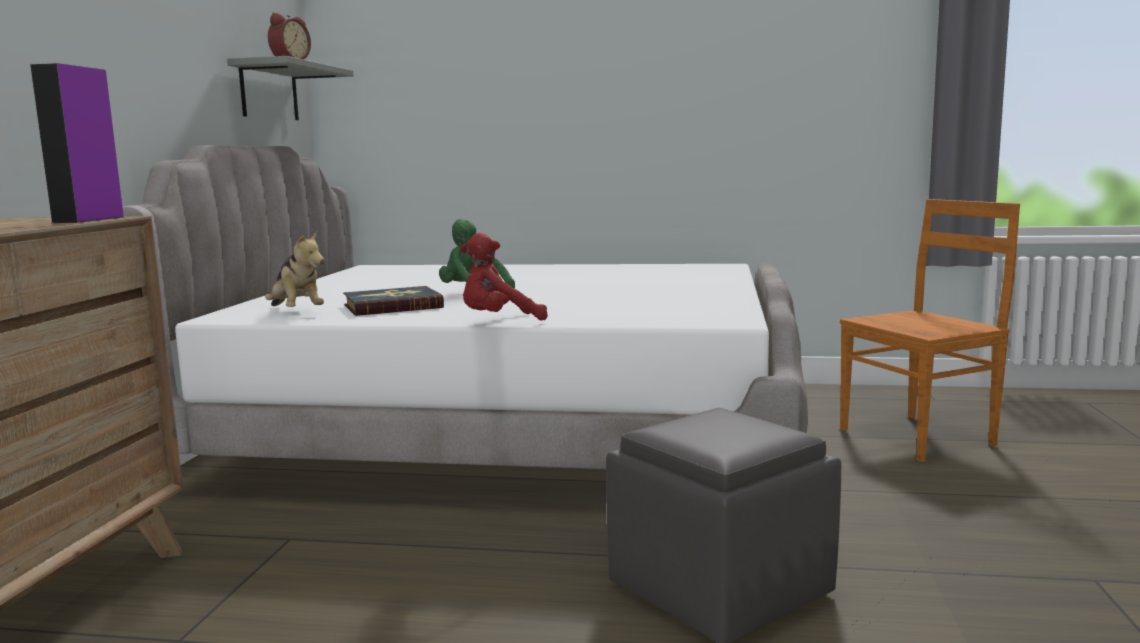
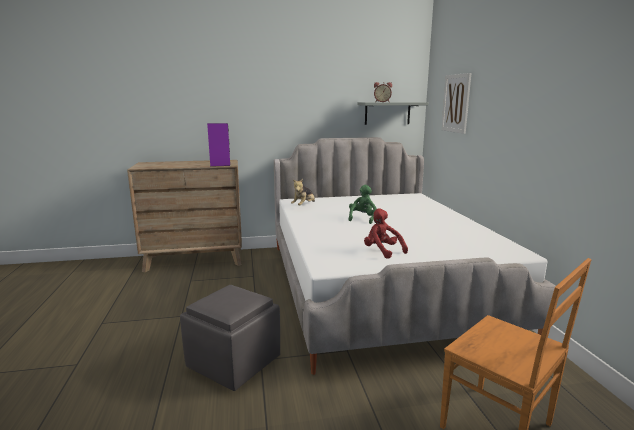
camera: 70 degrees right, 5 degrees up
(392, 306) = (323, 213): book -> none
(436, 70) = (456, 103): none -> picture
(499, 321) = (300, 231): red plush toy -> red plush toy (382, 251)

